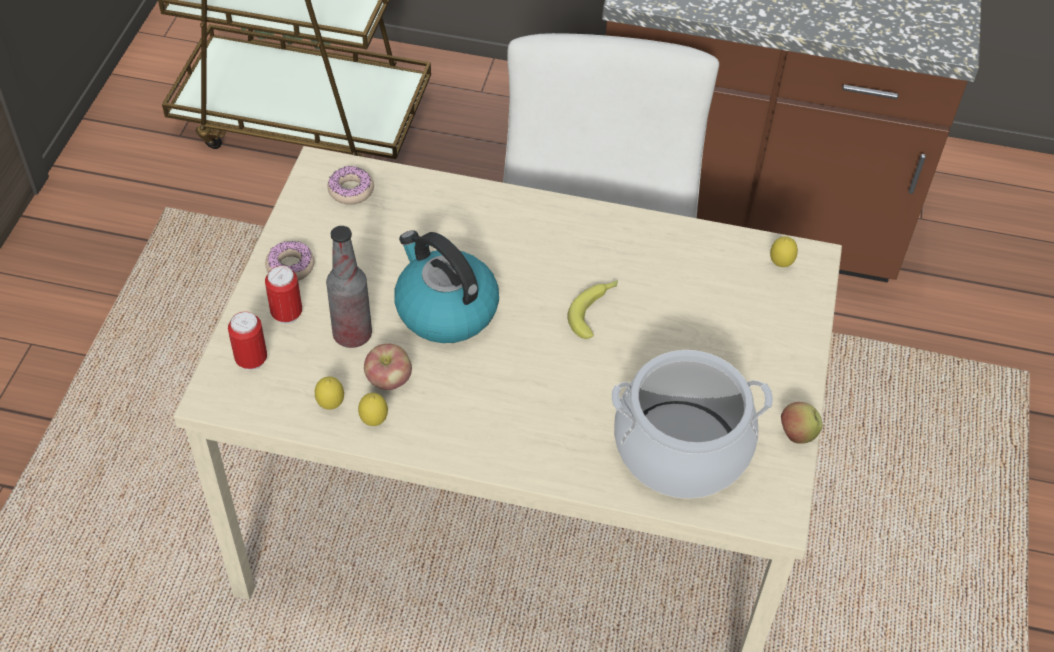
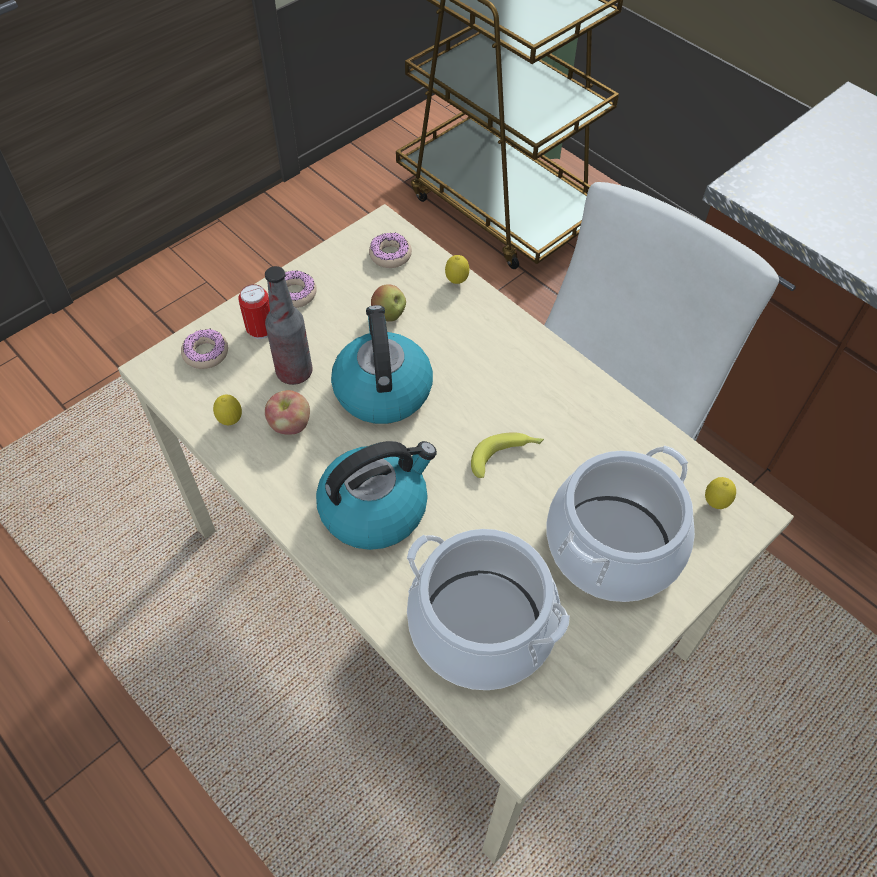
camera: 35 degrees right, 5 degrees up
(251, 360) = (206, 353): can -> donut
(374, 422) = (251, 453): lemon -> lemon (456, 282)
(522, 407) = (375, 507): none -> kettle
(732, 336) = (613, 547): none -> cooking pot
(797, 435) = (601, 678): apple -> apple (389, 315)

